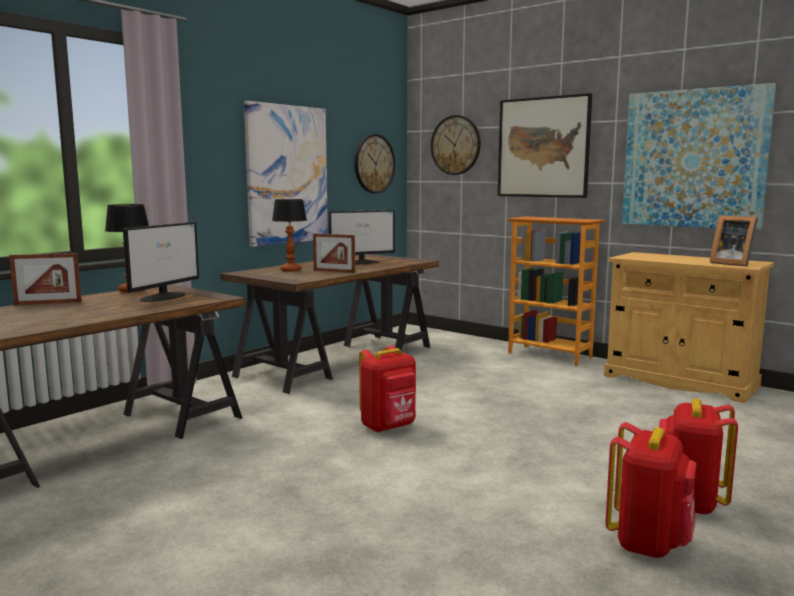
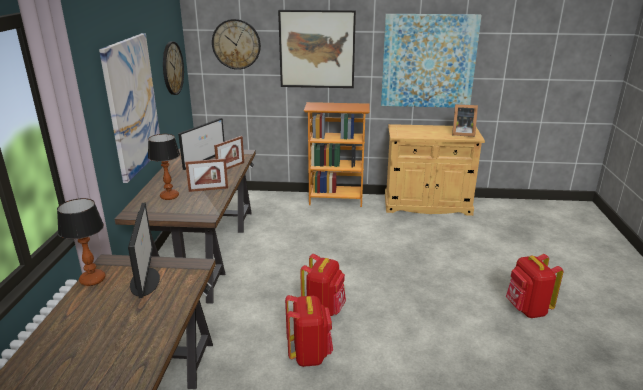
camera: 35 degrees left, 15 degrees up
(48, 303) = (52, 333): picture frame -> picture frame (230, 167)
(648, 543) = (541, 348): red backpack -> red backpack (309, 354)

